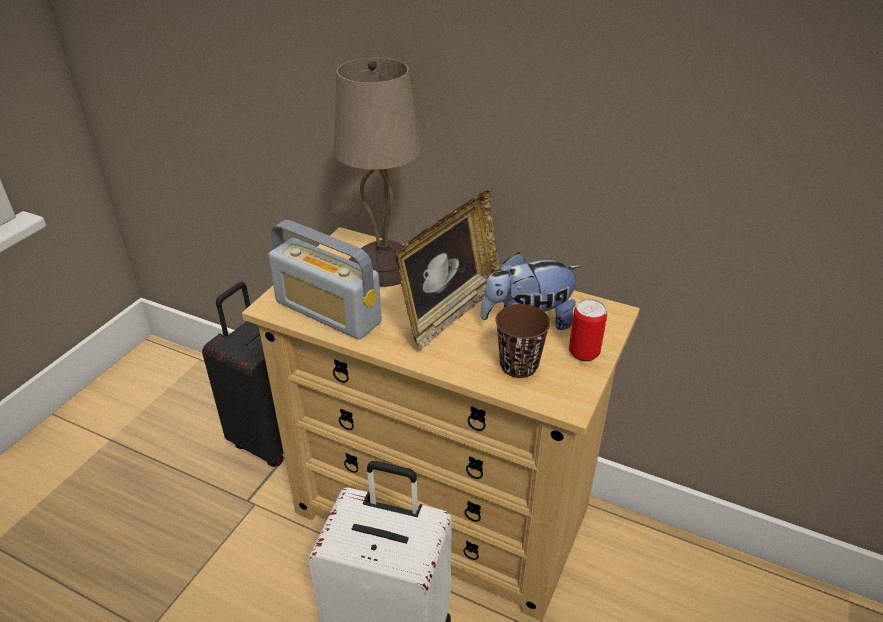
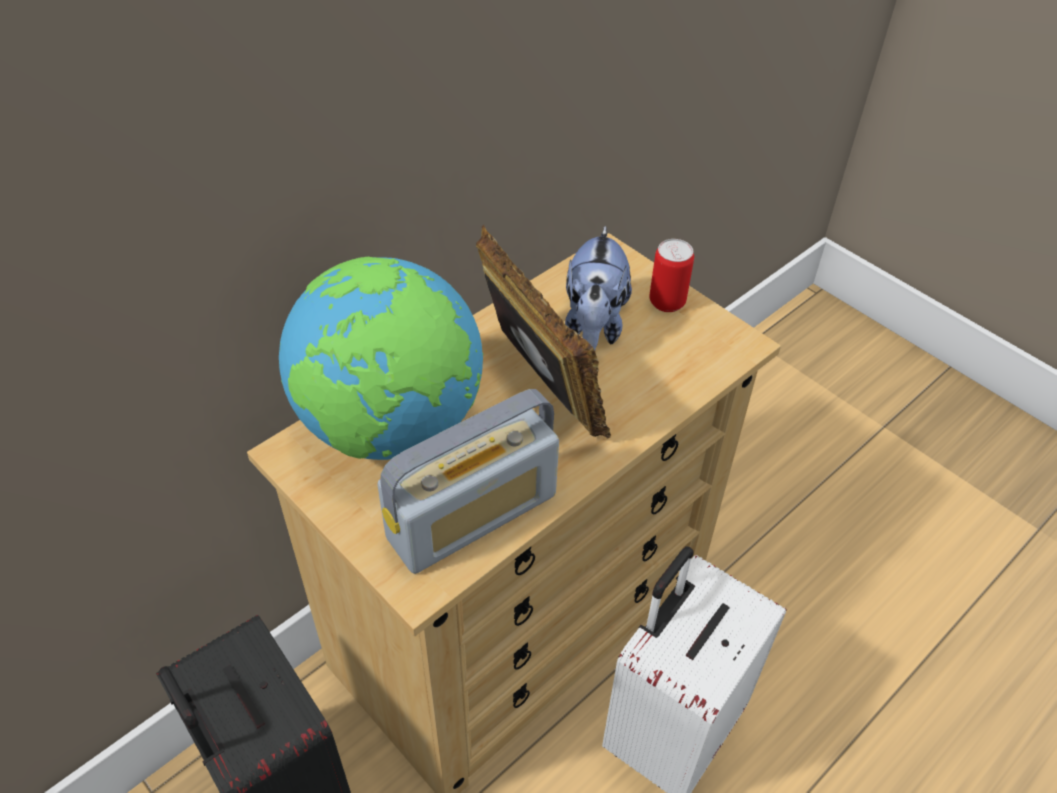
camera: 70 degrees left, 10 degrees up
(382, 265) = (391, 427): beige table lamp -> globe
(519, 366) = (667, 360): brown cup -> none

